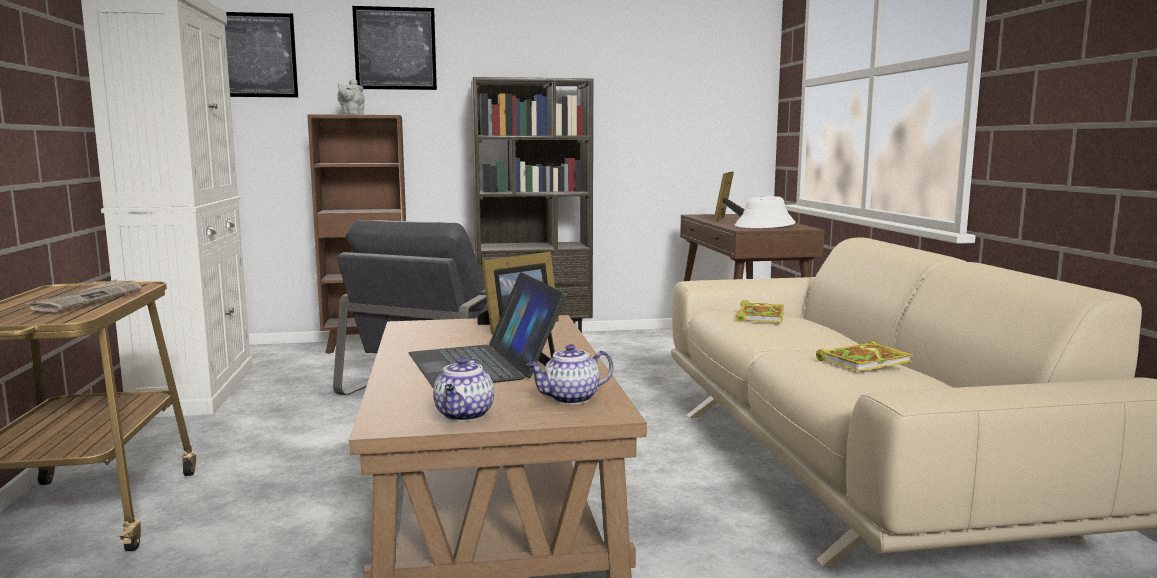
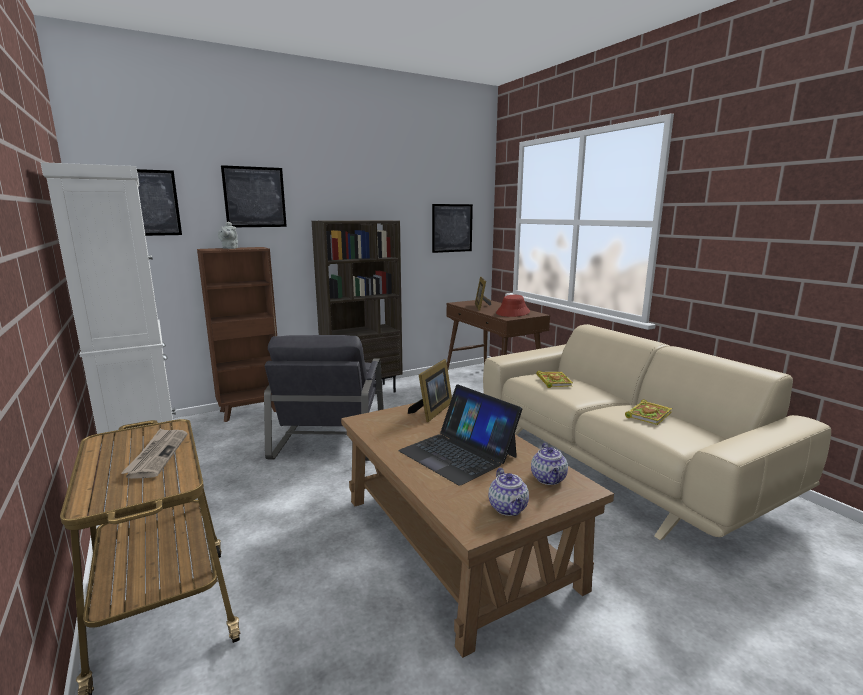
camera: 20 degrees left, 5 degrees up
(570, 398) = (549, 479): teapot -> teapot turned 45 degrees counterclockwise
(701, 98) = (452, 228): none -> picture
(765, 225) = (513, 313): white hat -> red hat

